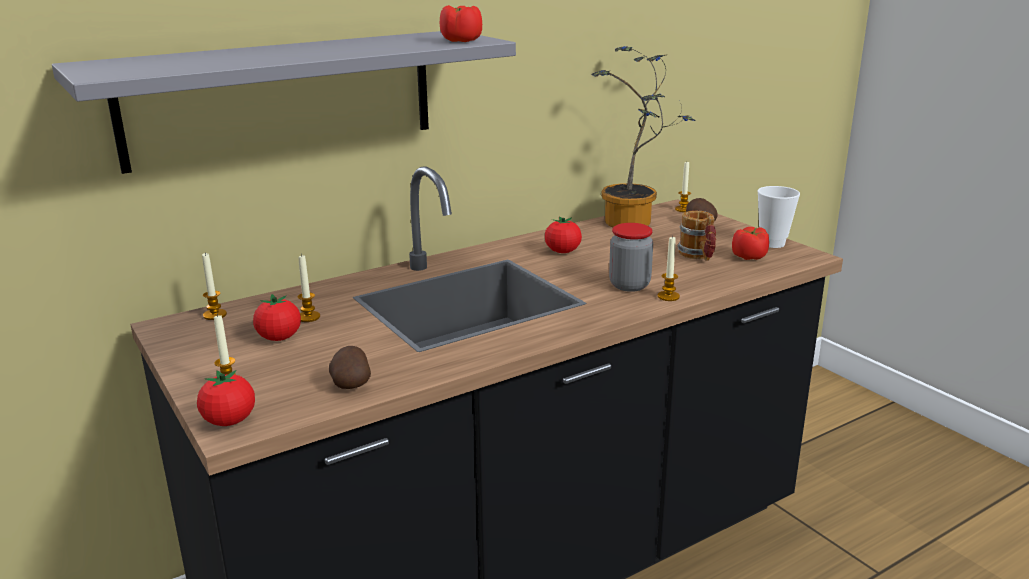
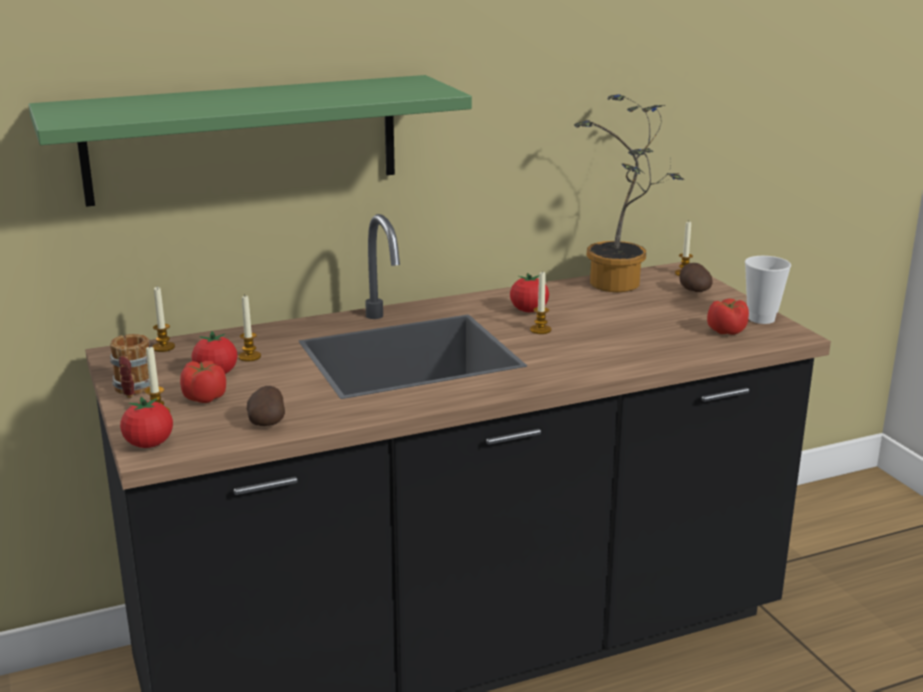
camera: 10 degrees right, 0 degrees up
(282, 97) = (243, 139): grey shelf -> green shelf
(461, 41) = (417, 92): tomato -> tomato (204, 397)
(629, 285) = (581, 351): jar -> none
(668, 296) = (615, 366): candle -> candle (540, 330)
(698, 256) = (671, 326): mug -> mug (133, 390)

